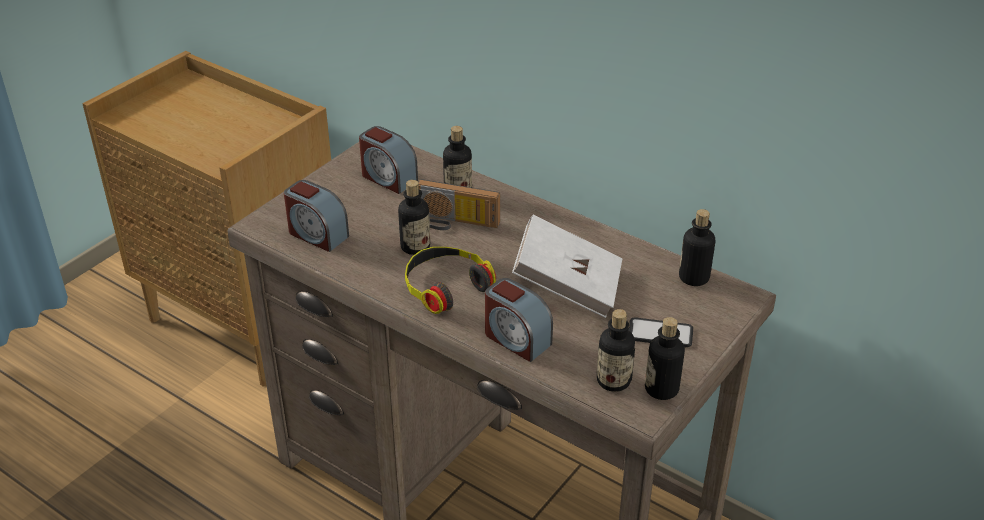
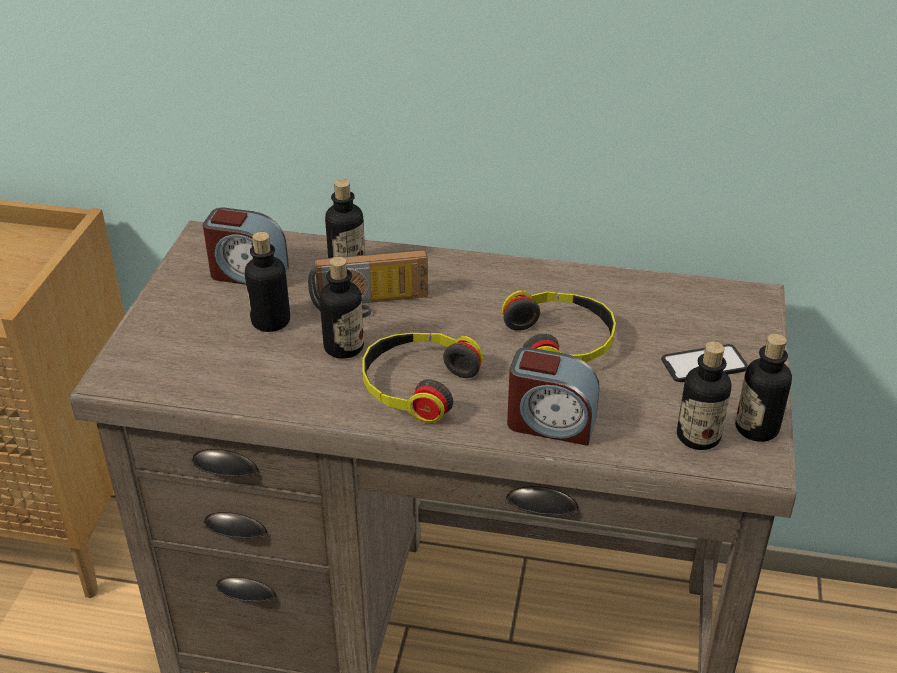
camera: 25 degrees left, 0 degrees up
(317, 234) = (203, 368): alarm clock -> none
(567, 286) = (561, 341): white book -> headphones
(694, 277) = (689, 291): bottle -> bottle (271, 321)

